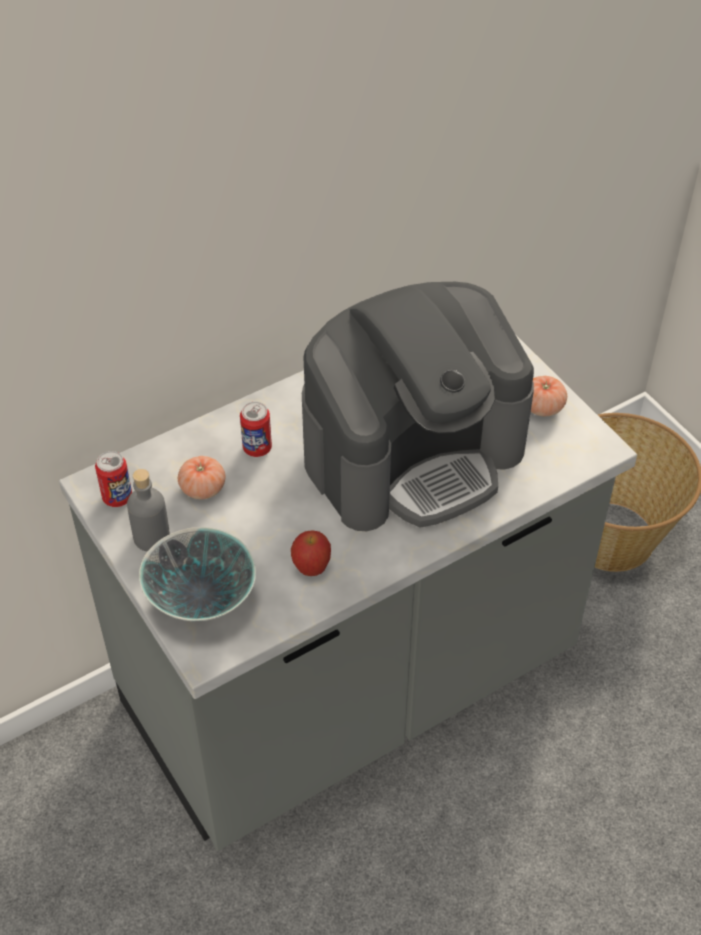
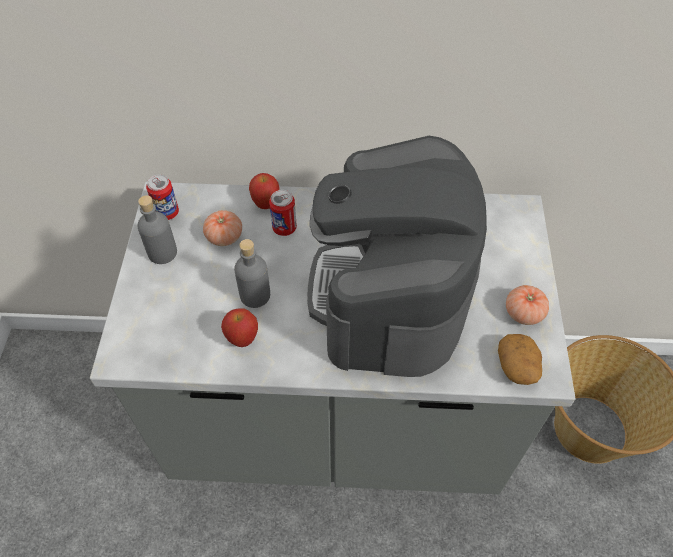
camera: 35 degrees right, 5 degrees up
(202, 601) = (151, 318): bowl -> none
(216, 435) = (266, 204): none -> apple
(286, 524) = (255, 295): none -> grey bottle
(413, 453) = (390, 293): coffee machine -> coffee machine turned 90 degrees clockwise
(572, 454) = (517, 366): none -> potato

